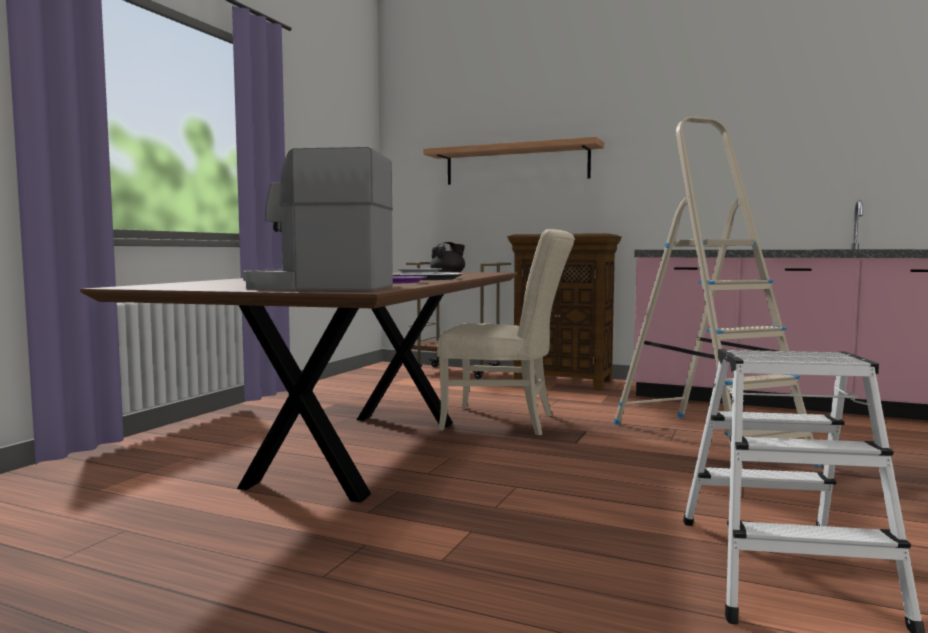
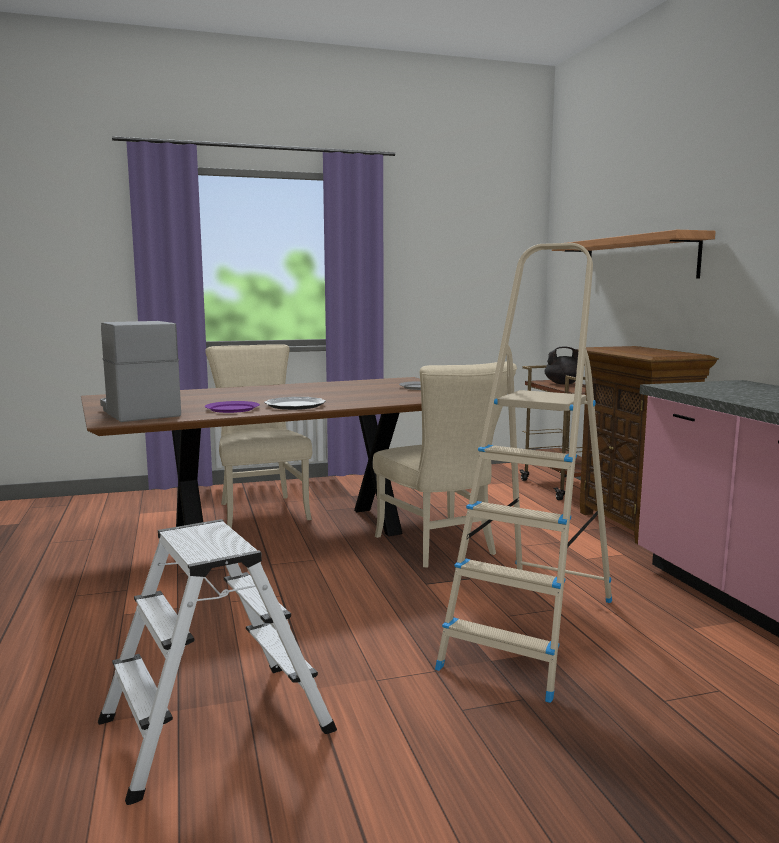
camera: 50 degrees right, 5 degrees up
(258, 444) = (260, 509): none -> beige chair

